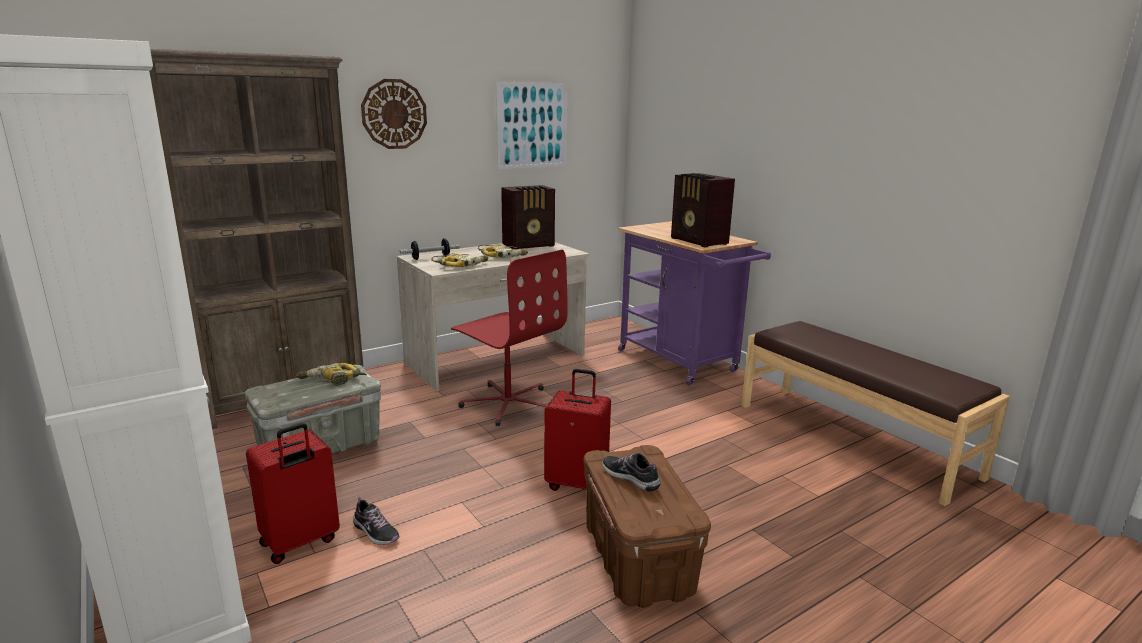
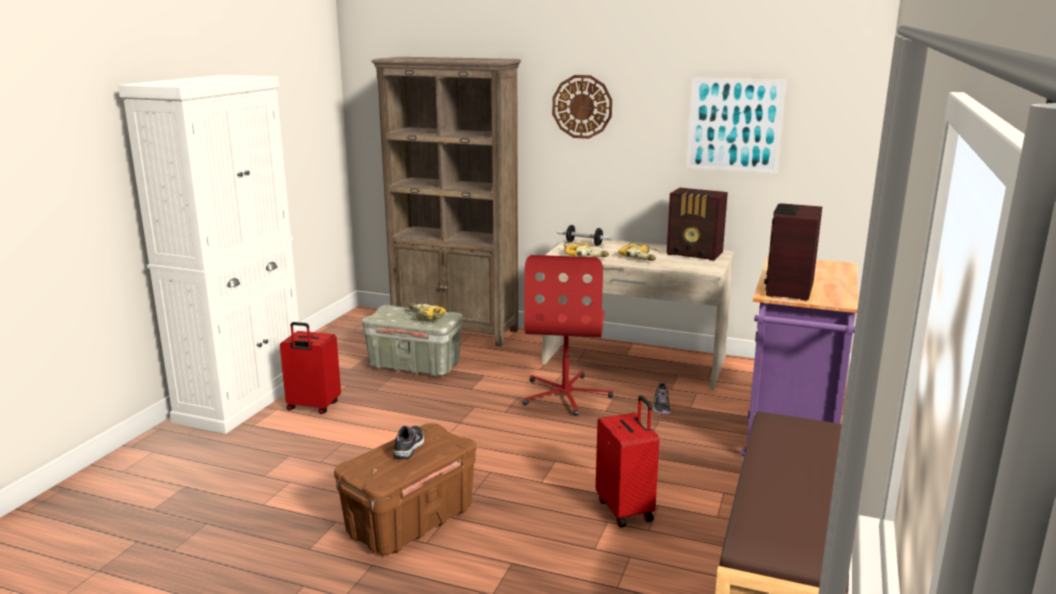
camera: 55 degrees right, 0 degrees up
(375, 532) = (345, 422): shoe -> shoe (661, 407)
(578, 484) = (483, 465): red suitcase -> red suitcase (626, 510)

